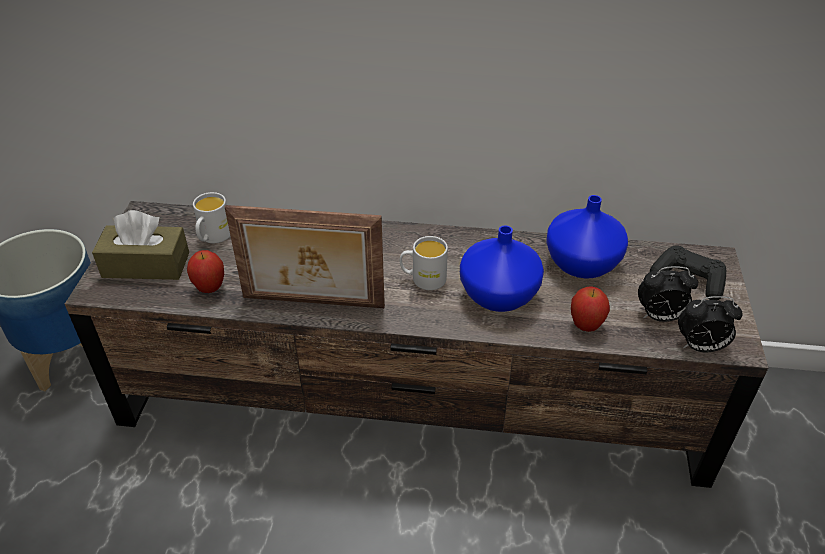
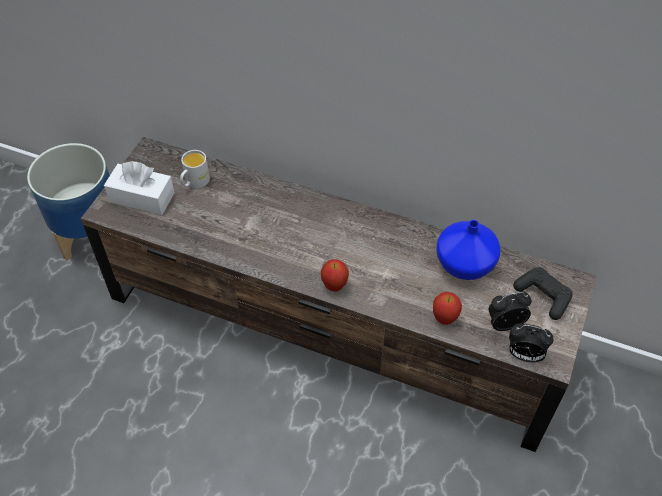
camera: 15 degrees right, 10 degrees up
(146, 265) = (142, 197): brown tissue box -> white tissue box
(210, 288) = (182, 227): apple -> apple (334, 285)
(313, 303) = (251, 255): picture frame -> none
(423, 279) = (337, 252): white mug -> none
(497, 296) = (388, 278): blue vase -> none
(659, 317) = (505, 323): alarm clock -> alarm clock turned 150 degrees clockwise

